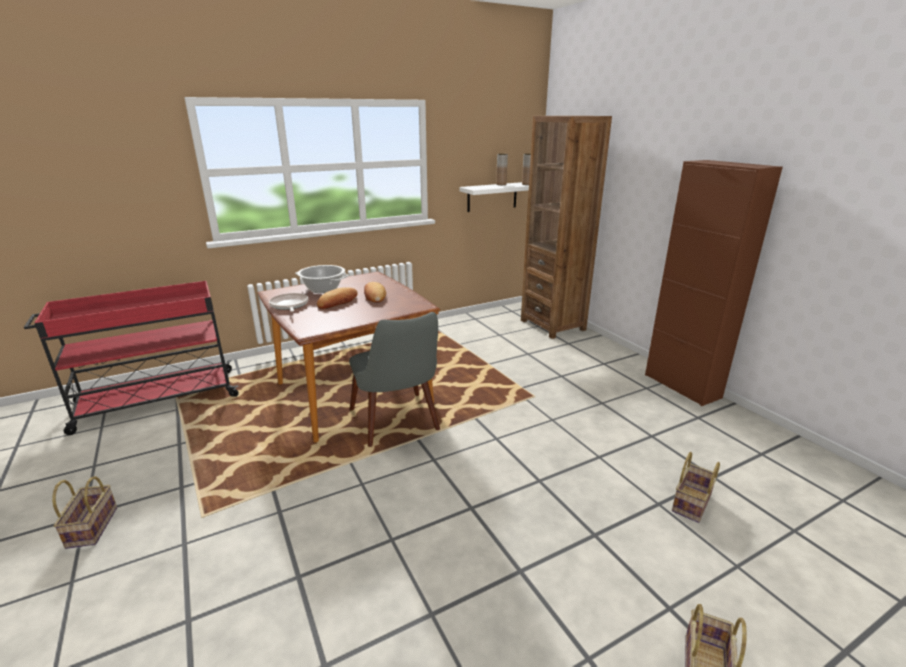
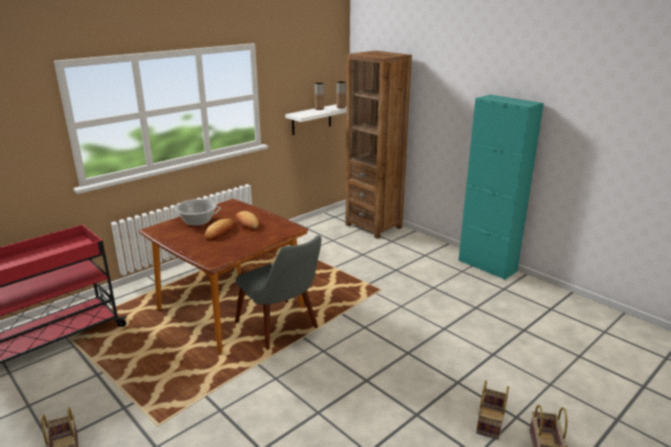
camera: 15 degrees left, 0 degrees up
(289, 305) = (179, 240): frying pan -> none
(682, 386) = (487, 266): brown cabinet -> turquoise cabinet
(692, 504) = (514, 351): basket -> basket (491, 423)

